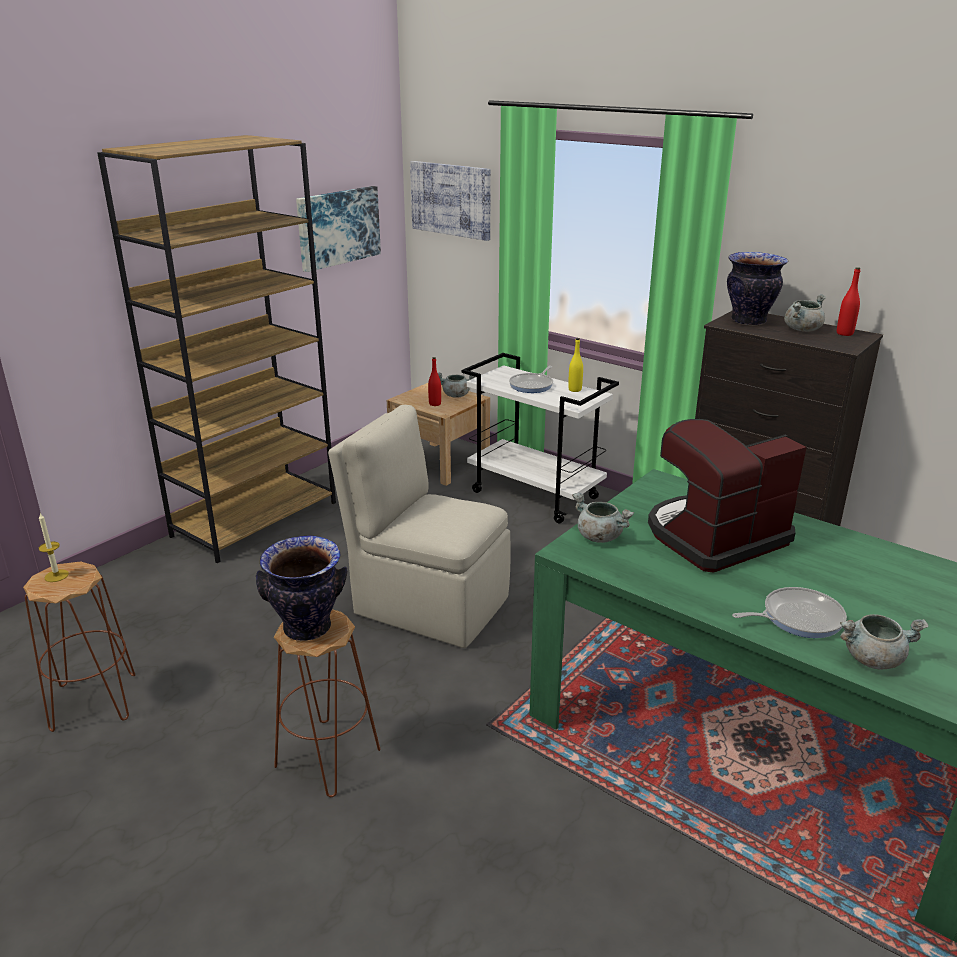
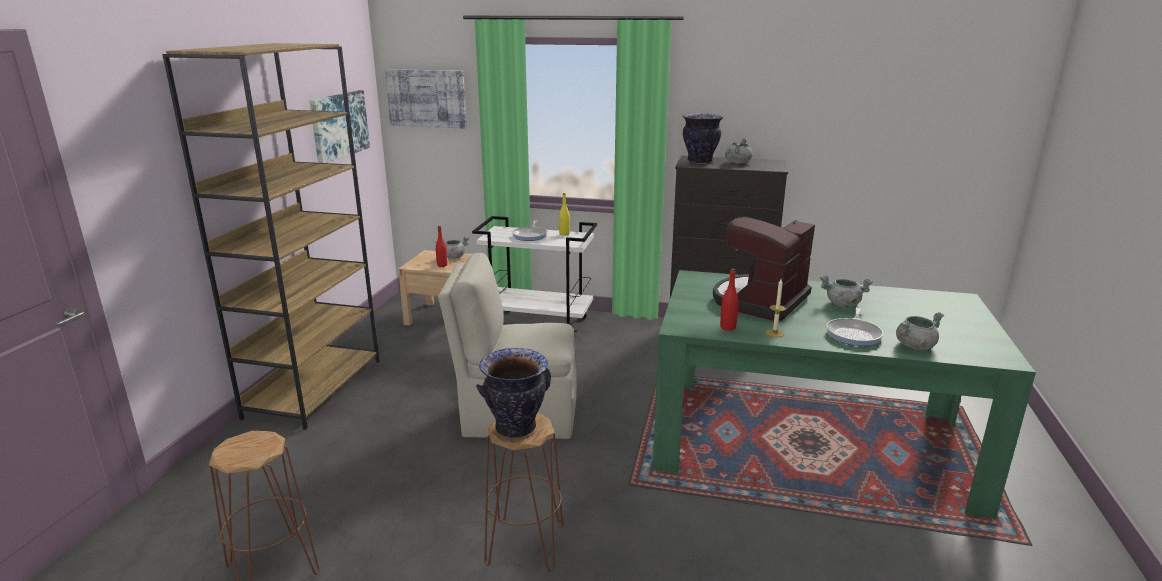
camera: 25 degrees left, 5 degrees down
(56, 575) = (239, 446): candle -> candle (774, 333)
(599, 537) = (689, 315): grey cooking pot -> grey cooking pot (842, 304)
(797, 618) = (854, 334): frying pan -> frying pan turned 150 degrees clockwise
(844, 333) = (765, 162): red bottle -> red bottle (728, 327)

